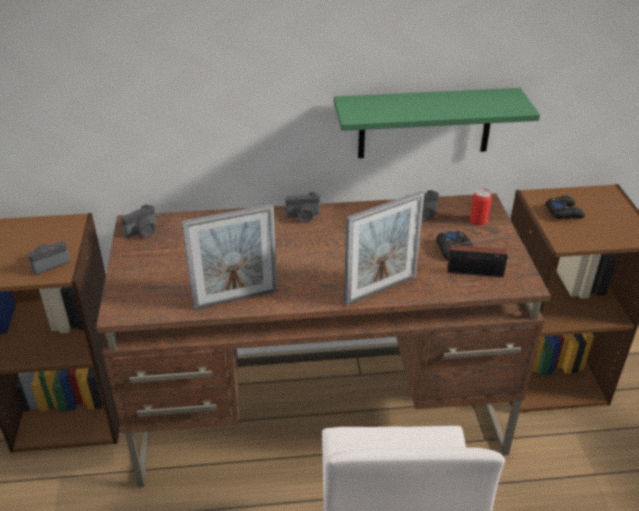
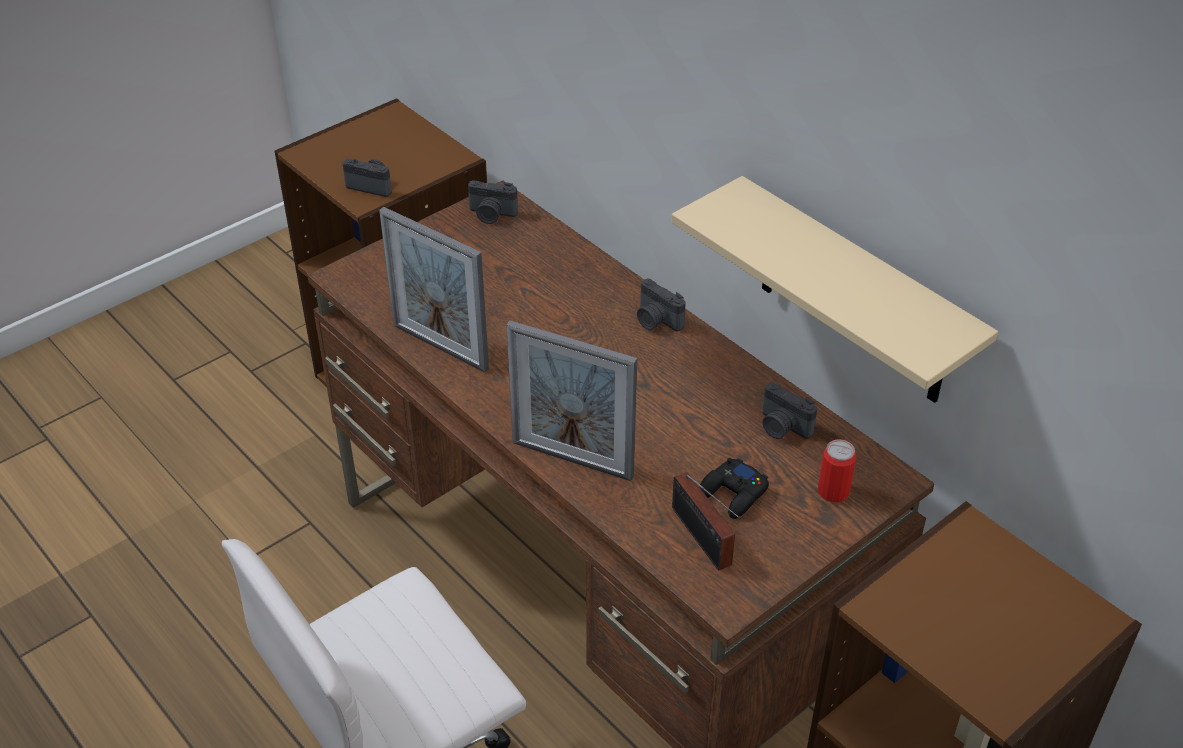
camera: 55 degrees right, 5 degrees up
(425, 123) = (854, 296): green shelf -> beige shelf
(564, 212) = (965, 580): black game controller -> none

